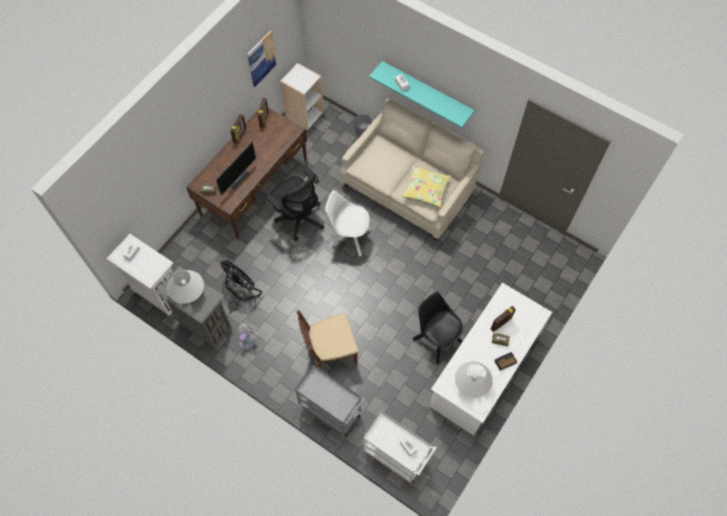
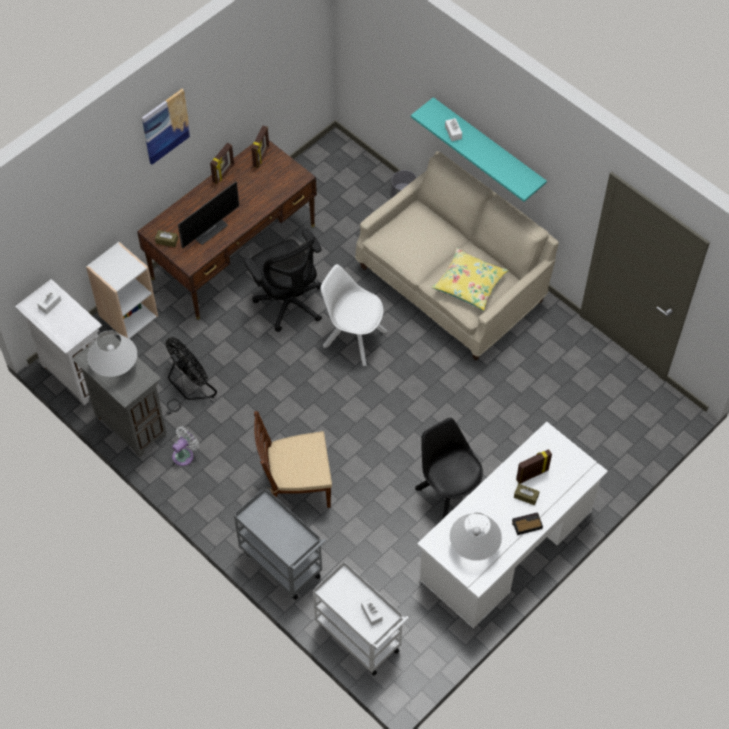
camera: 10 degrees right, 5 degrees down
(261, 58) = (268, 72): picture -> picture (165, 126)
(304, 114) = (324, 160): bookcase -> bookcase (128, 315)

